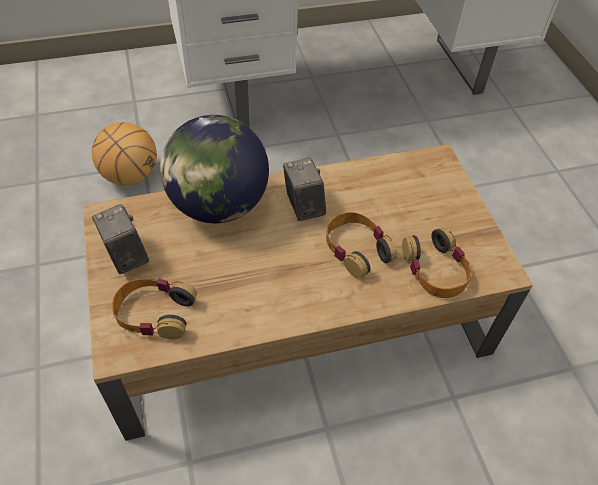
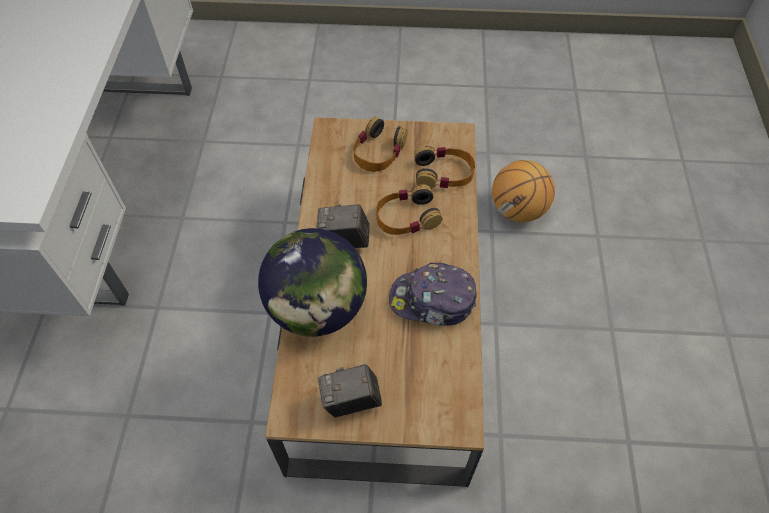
camera: 70 degrees left, 5 degrees up
(130, 176) = (138, 434): basketball -> basketball (518, 210)
(154, 313) = (427, 386): headphones -> headphones (378, 151)
(257, 295) = (432, 301): none -> cap

